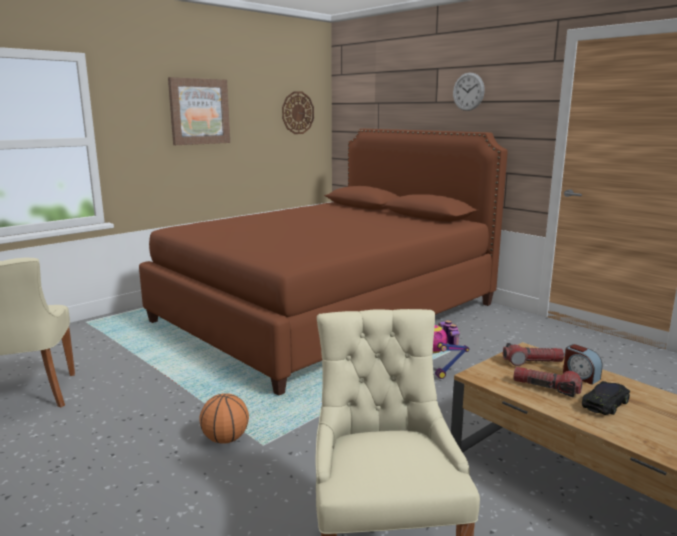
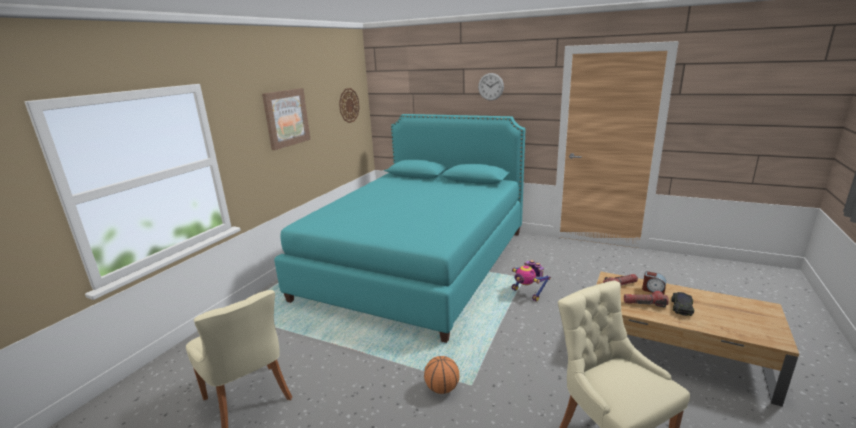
camera: 20 degrees left, 5 degrees up
(327, 312) = (418, 263): brown bed -> turquoise bed

